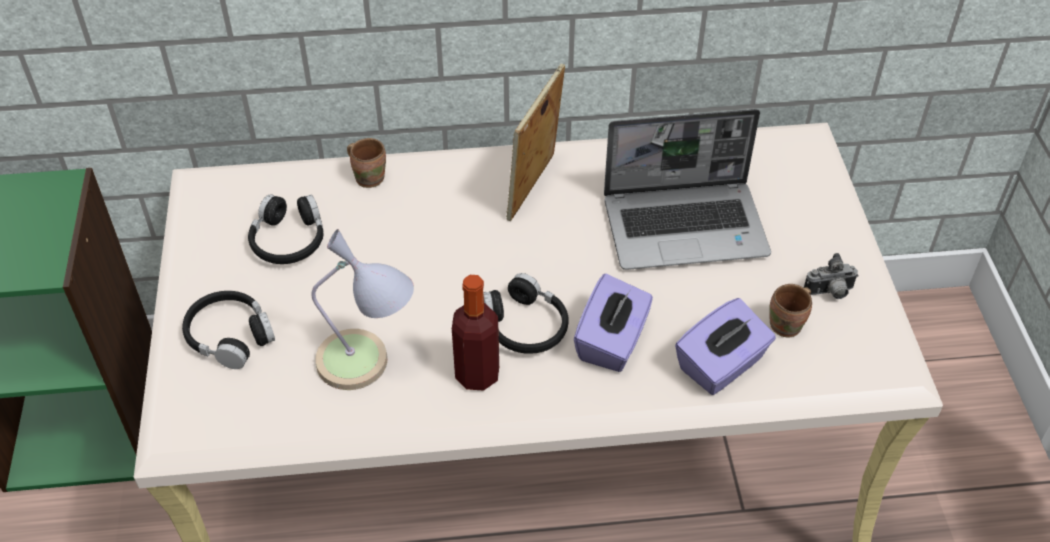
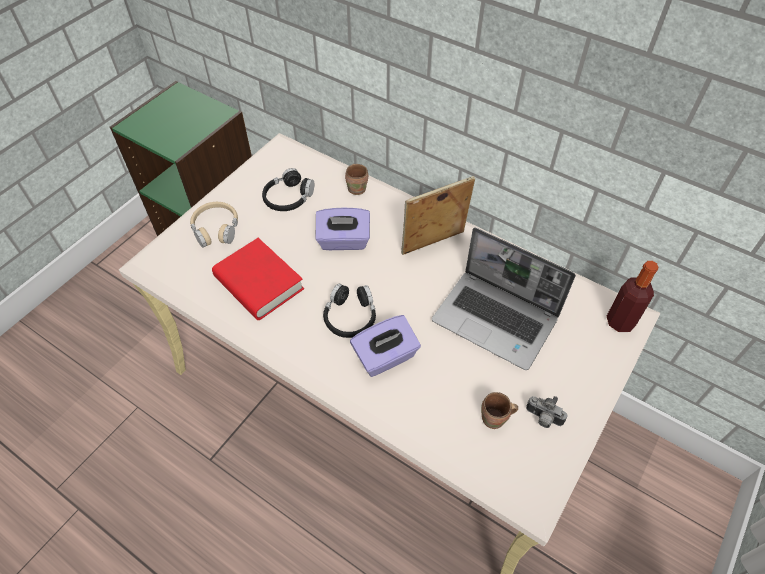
camera: 40 degrees right, 5 degrees up
(230, 336) = (216, 229): black headphones -> beige headphones
(368, 362) = (259, 283): table lamp -> red book
(477, 374) = (301, 326): bottle -> bottle (620, 322)
(721, 365) = (430, 414): purple tissue box -> purple tissue box (343, 241)

